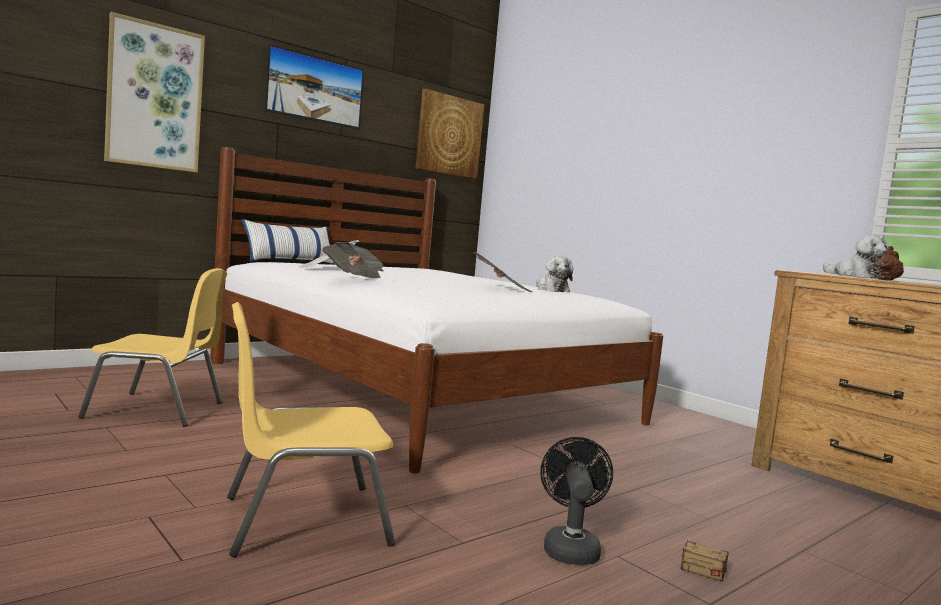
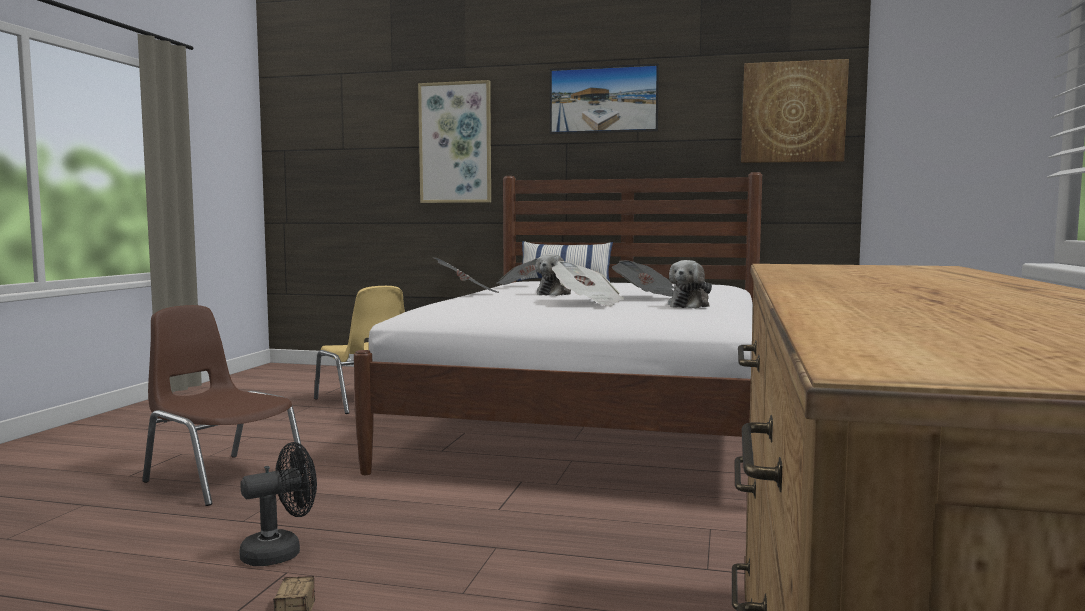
camera: 55 degrees right, 0 degrees up
(302, 519) = (223, 478): yellow chair -> brown chair
(498, 283) = (647, 298): none -> newspaper
(855, 276) = (923, 268): plush toy -> plush toy (555, 294)
(886, 280) = (847, 272): brown teapot -> none

